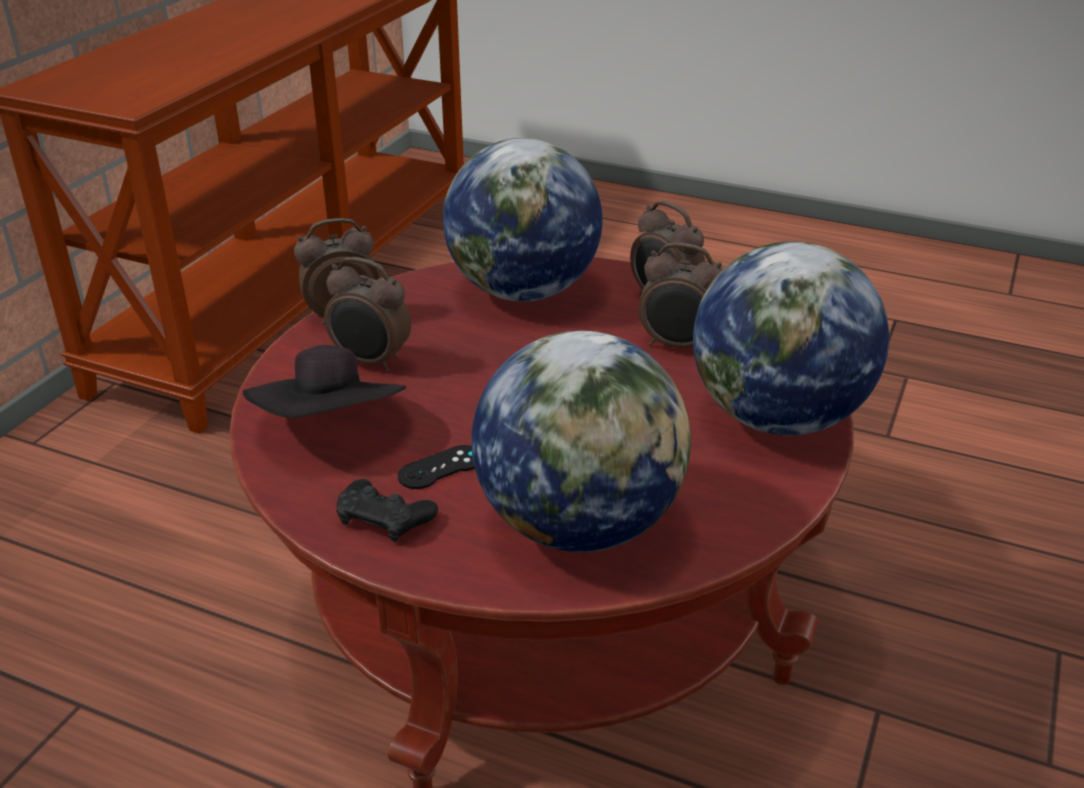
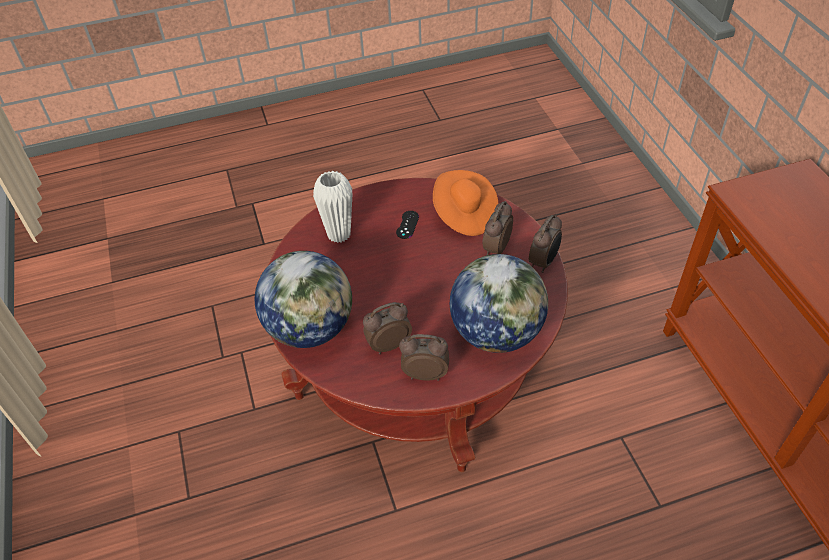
camera: 140 degrees right, 15 degrees up
(332, 427) = (464, 214): black hat -> orange hat
(371, 362) = (496, 248): alarm clock -> alarm clock turned 45 degrees counterclockwise
(384, 518) = (400, 198): black game controller -> none
(579, 524) = (339, 234): globe -> white vase

